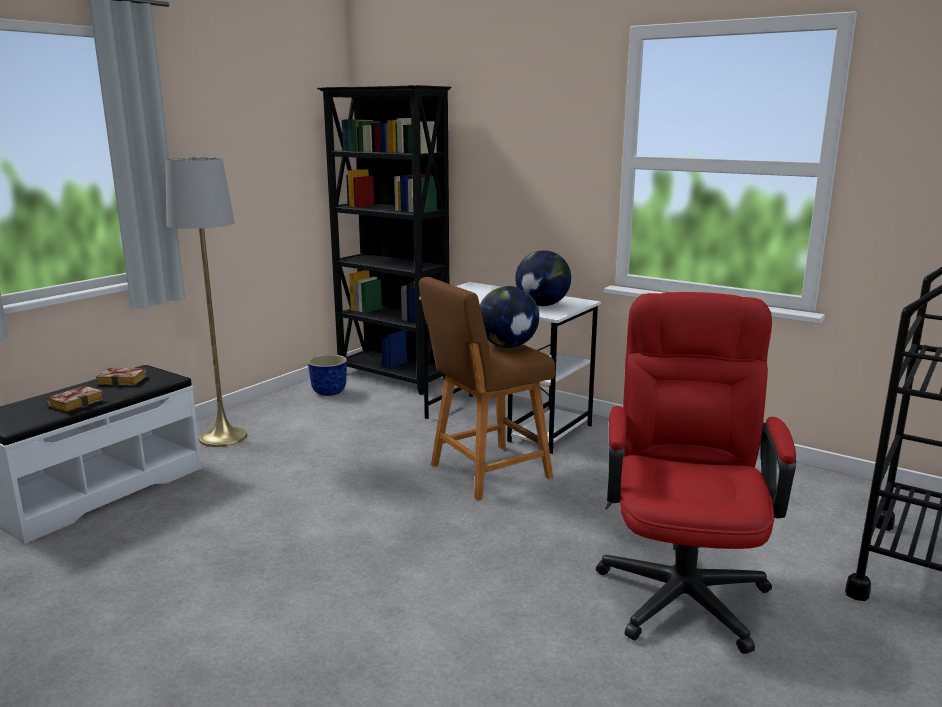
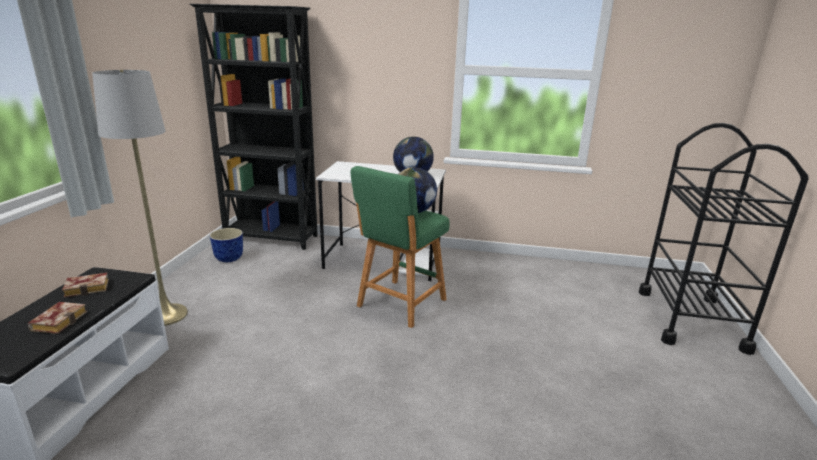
camera: 25 degrees left, 5 degrees up
(485, 472) = (399, 304): brown stool -> green stool
(682, 585) = (581, 360): red office chair -> none

